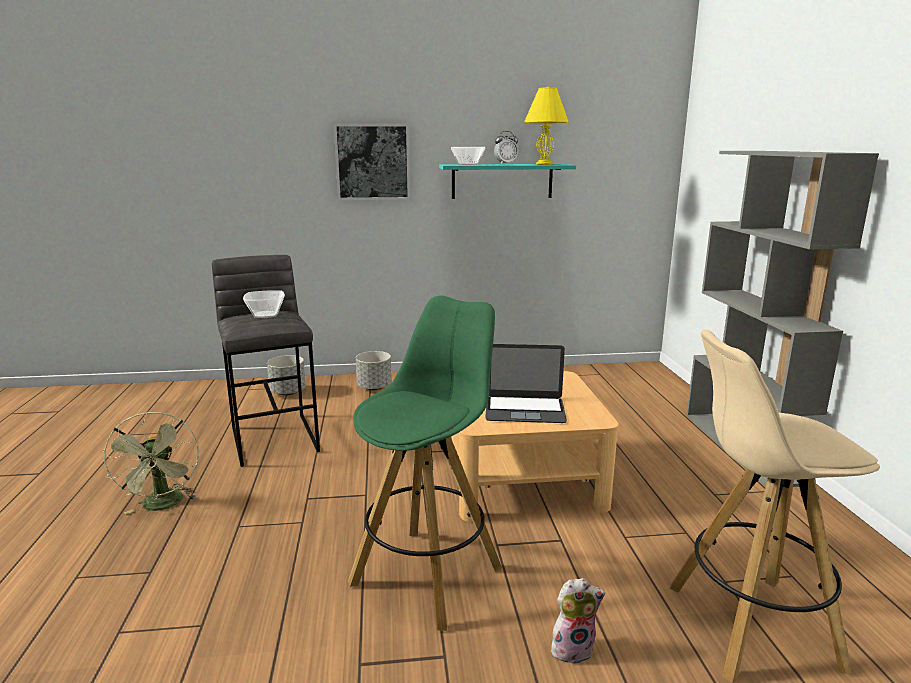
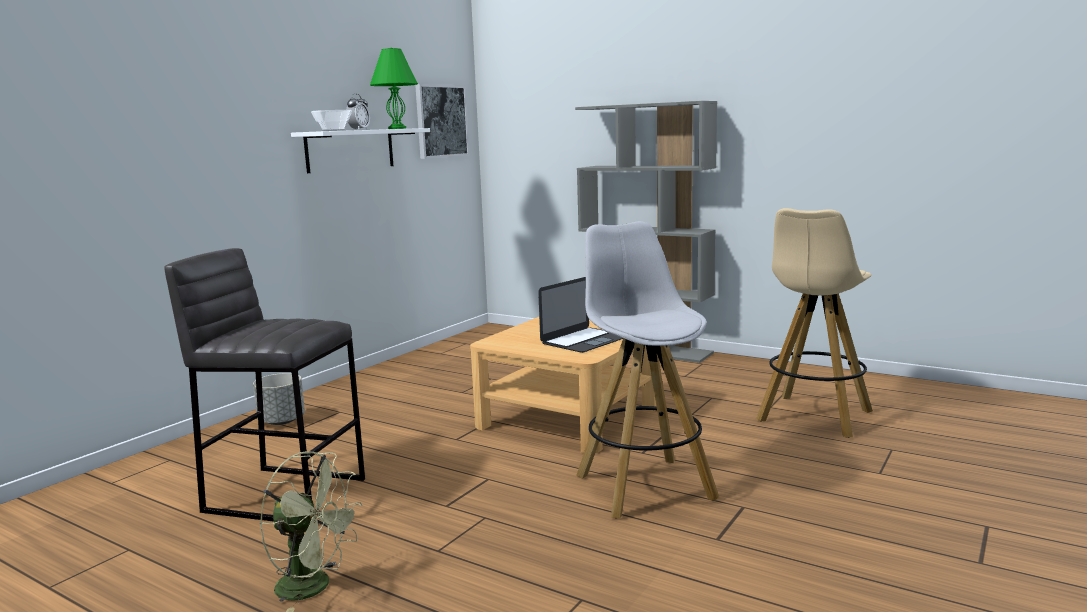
camera: 50 degrees left, 5 degrees down
(265, 315) = (271, 322): bowl -> none
(288, 392) = (182, 463): grey planter -> none
(372, 162) = (220, 131): picture -> picture (441, 121)
(428, 574) = (643, 486): green stool -> white stool
(502, 181) = (350, 150): turquoise shelf -> white shelf
(544, 164) = (397, 128): yellow table lamp -> green table lamp
(573, 648) = (780, 466): plush toy -> none

